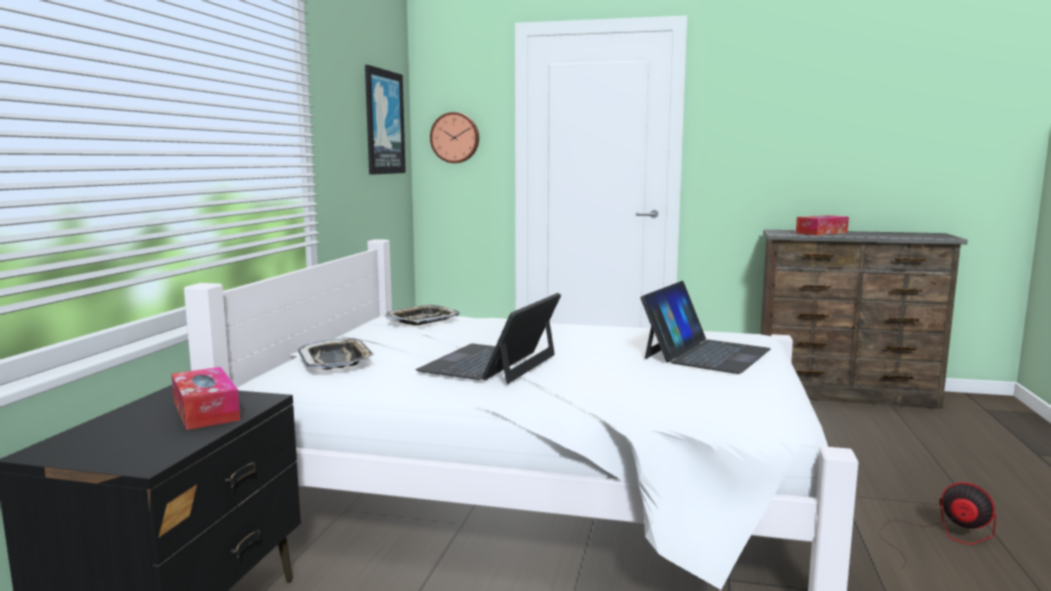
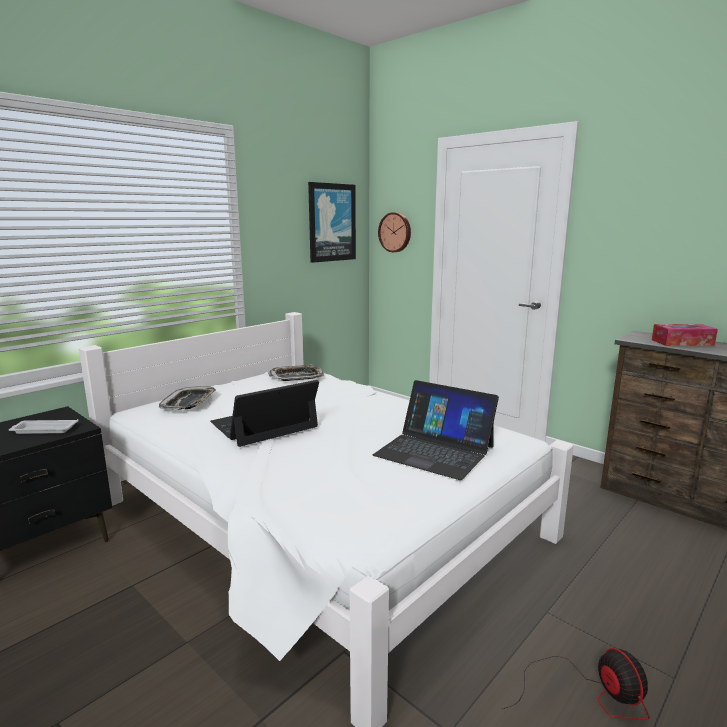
camera: 30 degrees right, 5 degrees up
(206, 411) = (43, 430): tissue box -> white tray
(706, 353) = (435, 451): laptop -> laptop turned 60 degrees clockwise

